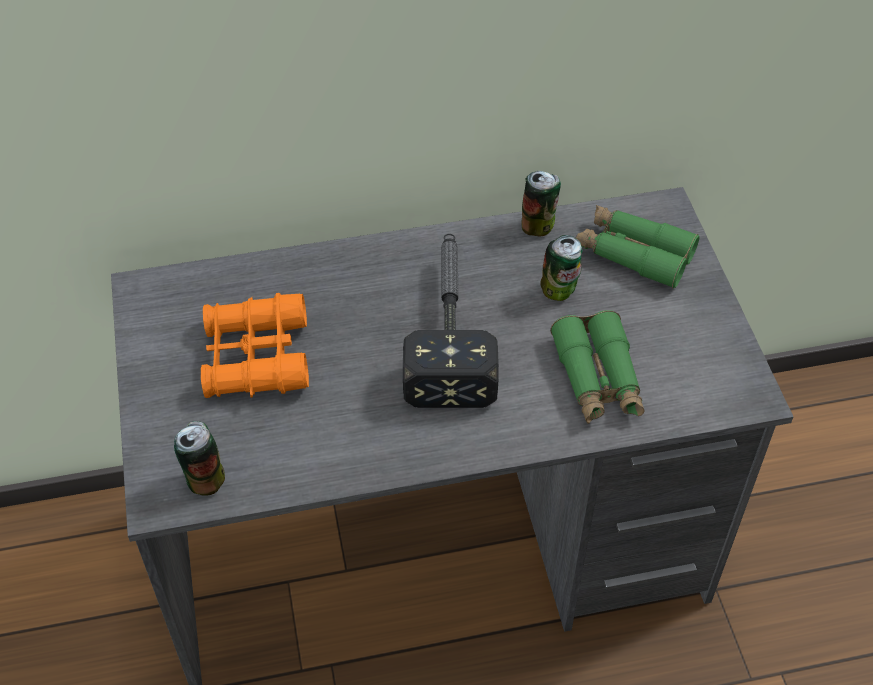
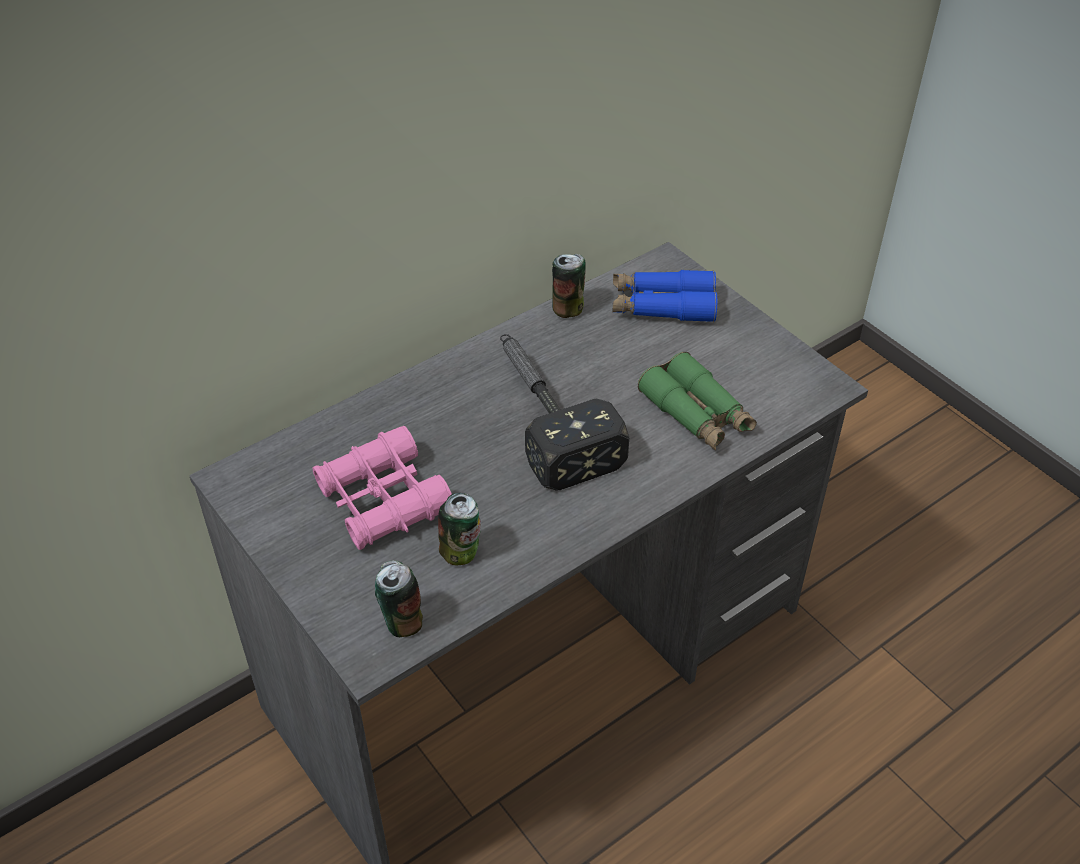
camera: 25 degrees left, 5 degrees down
(256, 357) = (383, 500): orange binoculars -> pink binoculars
(560, 291) = (620, 354): can -> can (462, 553)
(633, 253) = (662, 306): green binoculars -> blue binoculars

